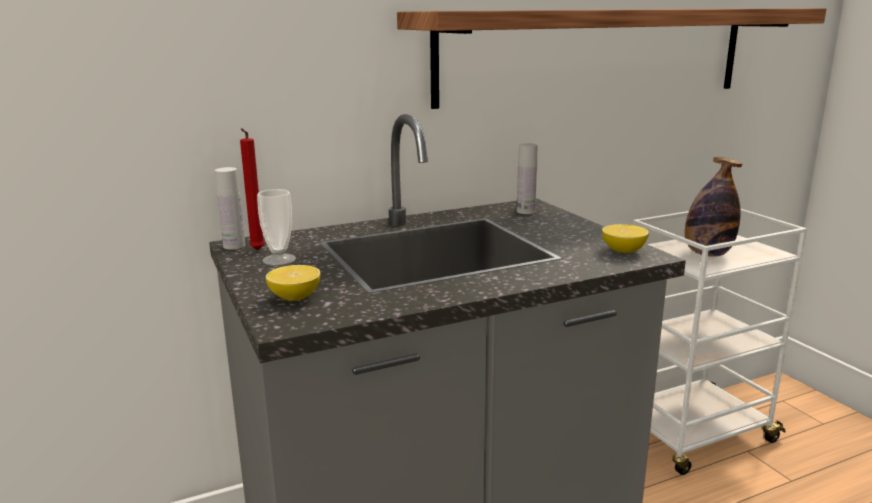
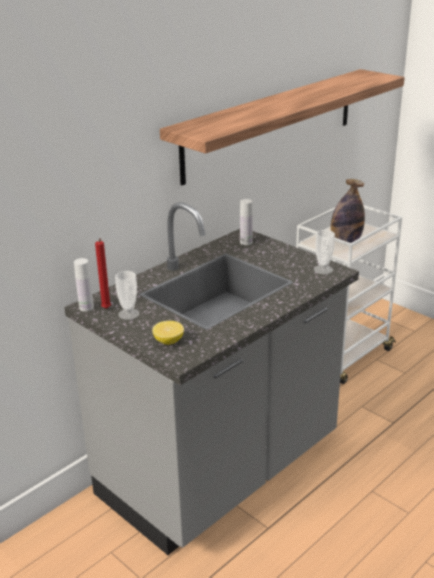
camera: 20 degrees left, 10 degrees up
(623, 251) = (323, 269): lemon -> cup

